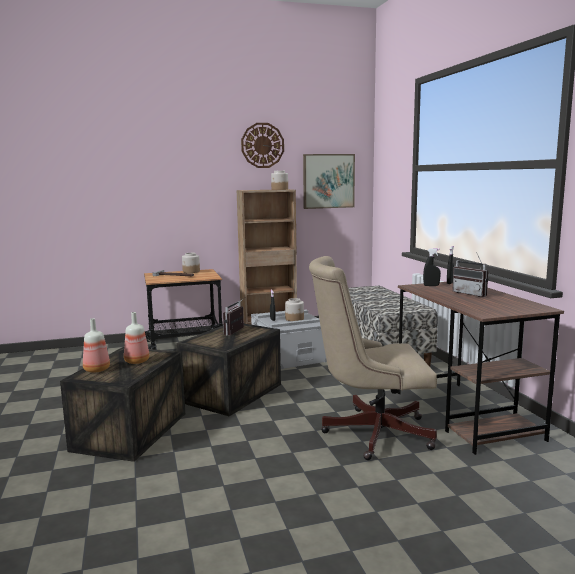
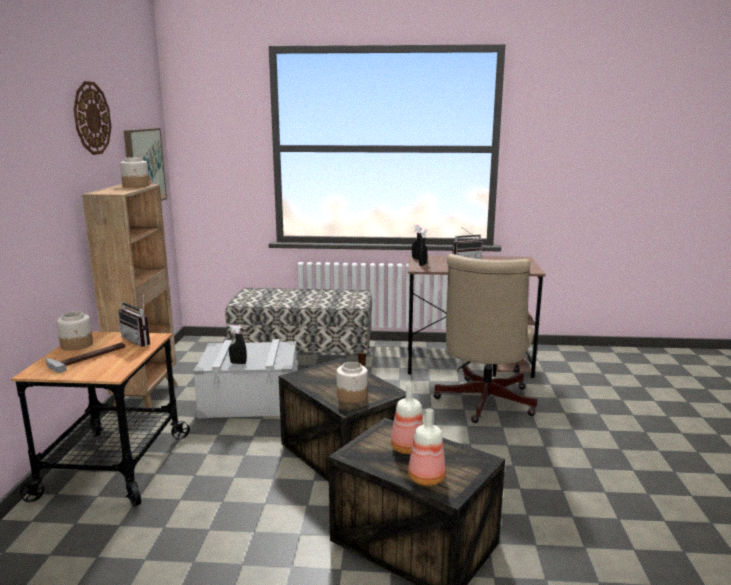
camera: 70 degrees left, 5 degrees up
(237, 332) = (332, 379): radio -> radio (140, 340)
(294, 319) = (252, 352): jar -> jar (352, 396)

